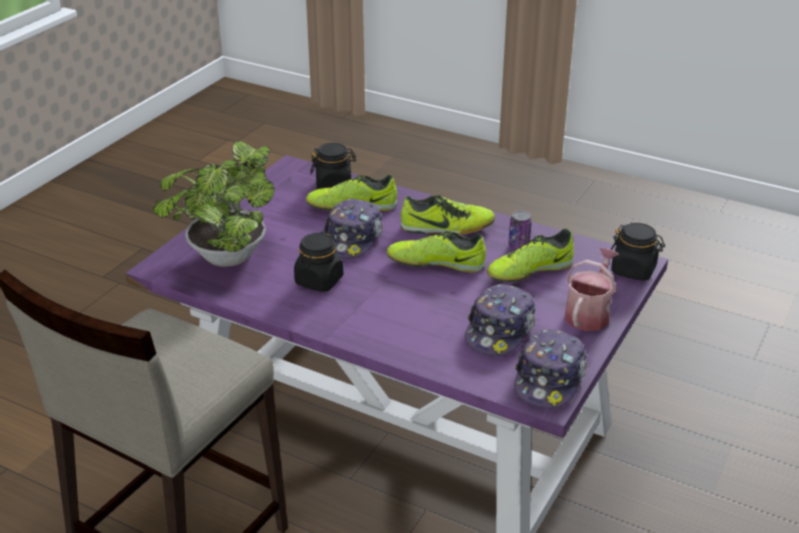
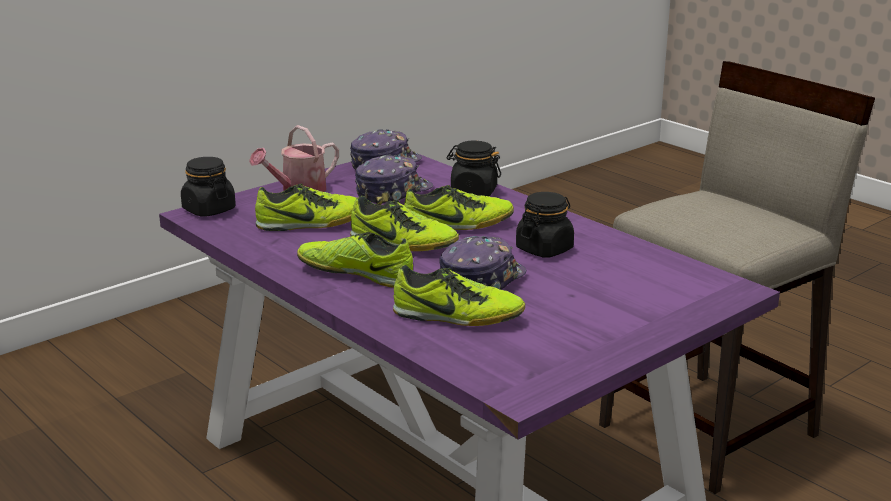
camera: 160 degrees left, 10 degrees down
(224, 259) = (652, 284): potted plant -> none
(334, 185) = (465, 351): black jar -> black jar (473, 192)
(406, 295) = (458, 226): none -> shoe
(518, 246) = (295, 245): can -> none

